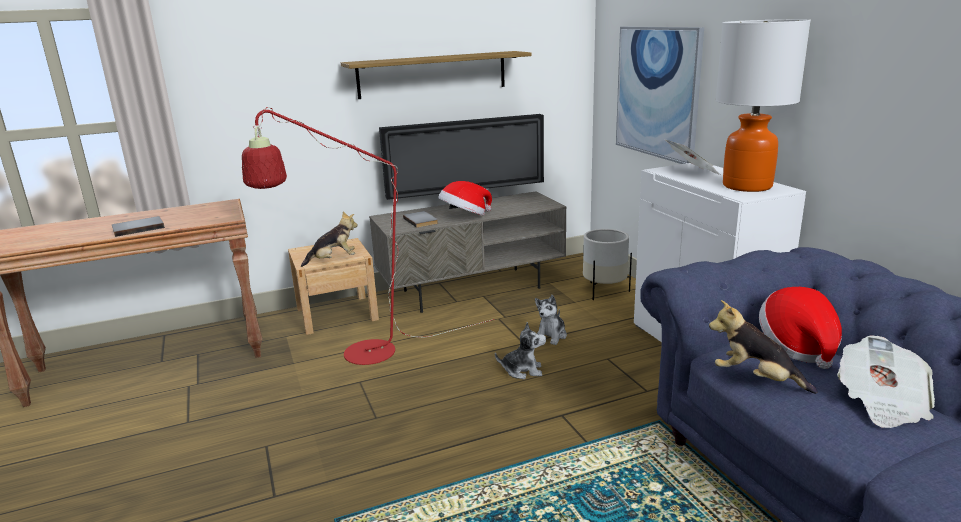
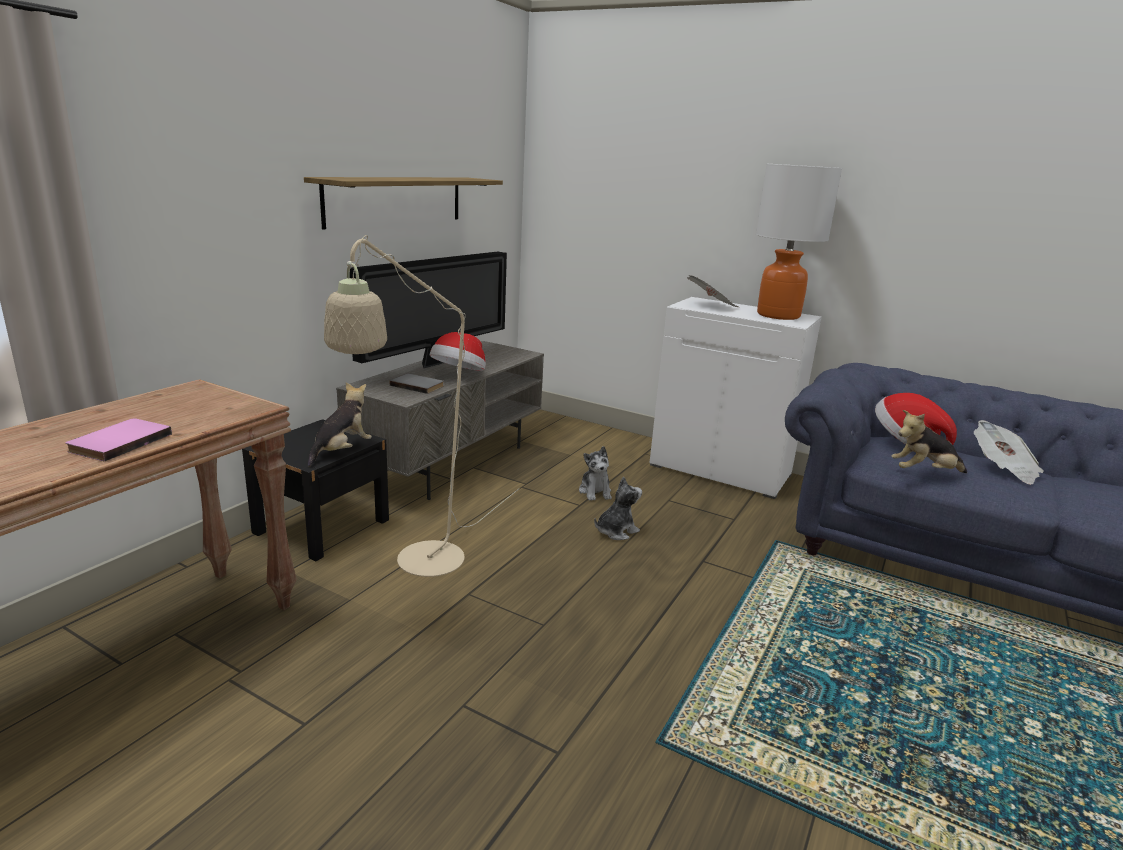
camera: 40 degrees left, 0 degrees up
(138, 228) = (118, 442): grey book -> pink book
(337, 314) = (322, 526): beige nightstand -> black nightstand
(356, 355) = (420, 567): red floor lamp -> beige floor lamp
(604, 291) = (582, 439): white planter -> none
(657, 92) = (626, 229): picture -> none

